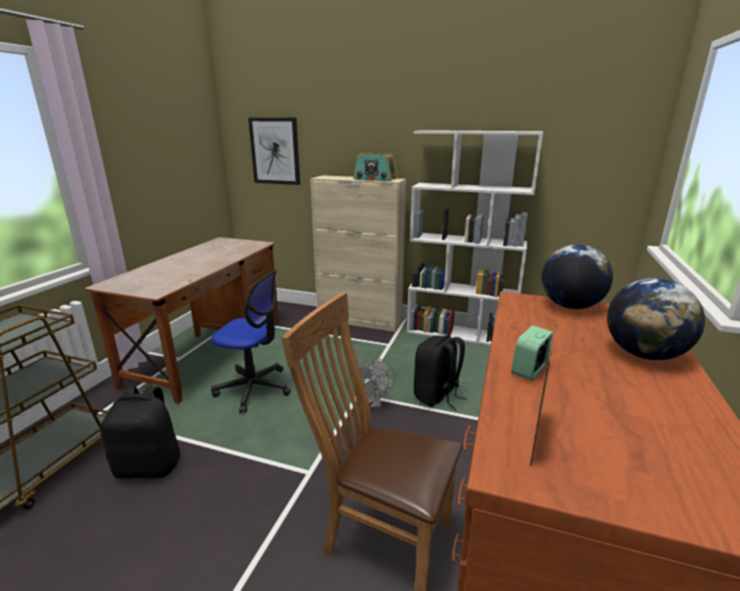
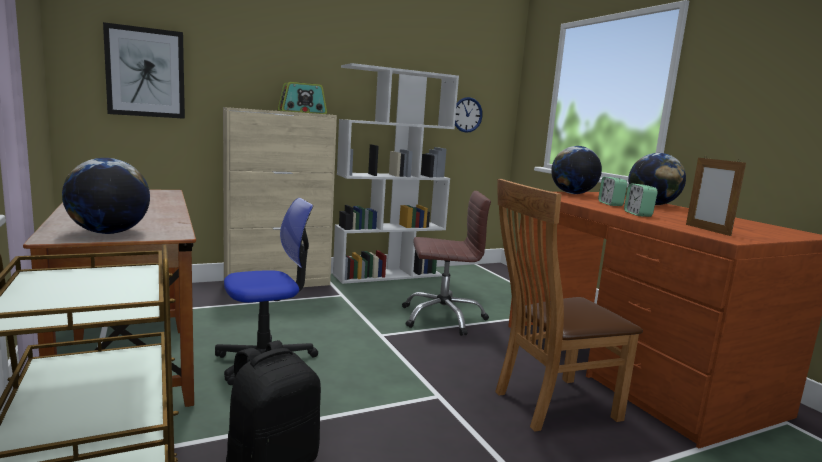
camera: 45 degrees left, 10 degrees down
(134, 284) = (109, 233): none -> globe
(373, 403) = (404, 336): grey fan -> none
(437, 396) = (442, 317): black backpack -> brown office chair
(559, 339) = (610, 204): none -> alarm clock
(575, 174) = (467, 115): none -> wall clock

